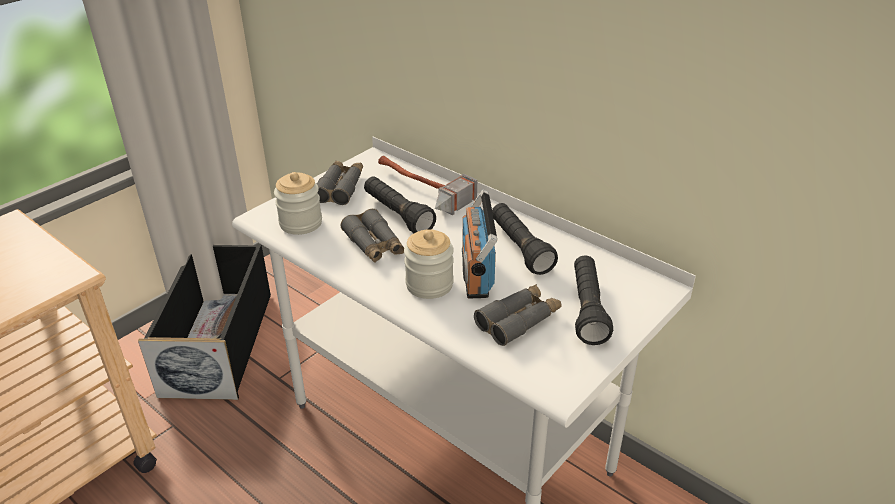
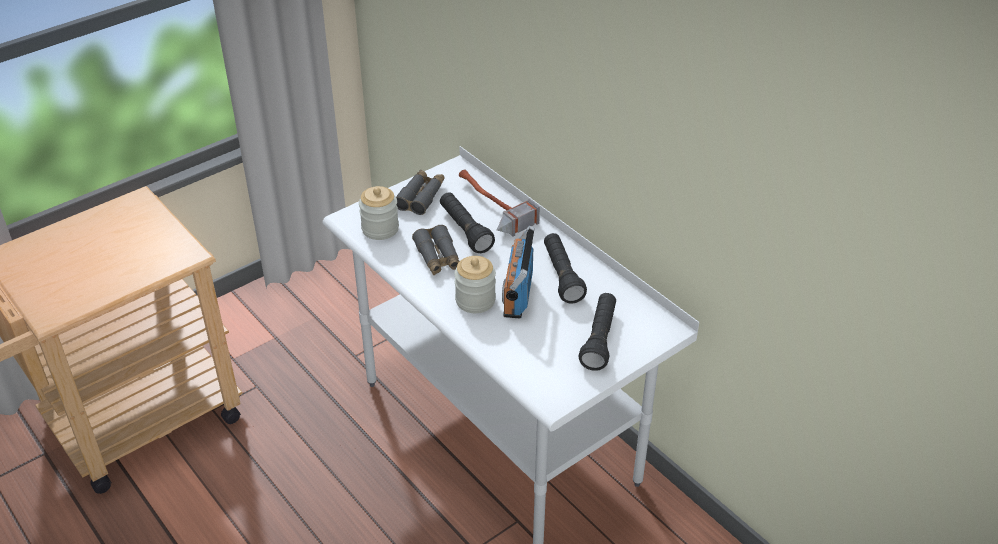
camera: 10 degrees right, 5 degrees up
(219, 342) = (305, 314): black storage box -> none
(518, 320) = (539, 341): grey binoculars -> none

